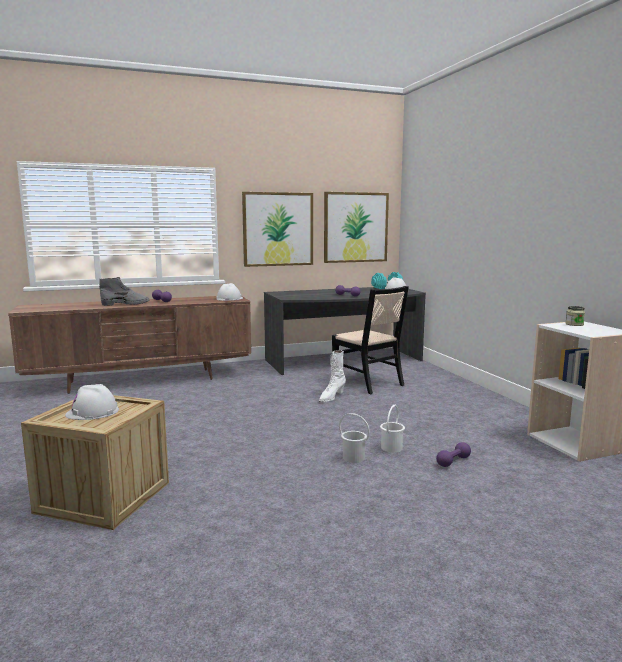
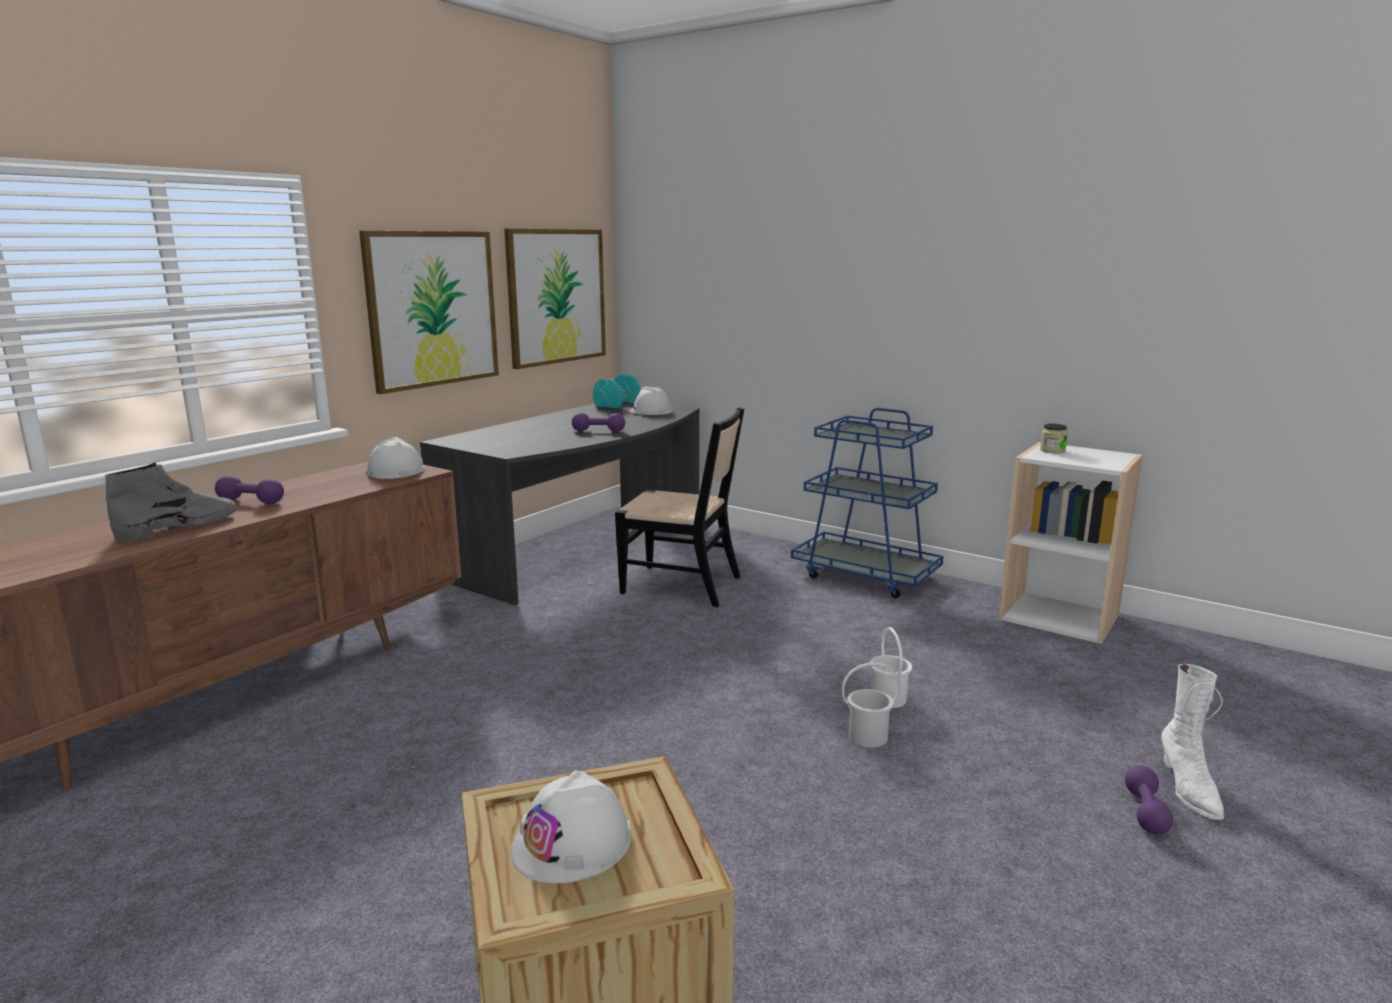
camera: 35 degrees left, 5 degrees up
(331, 397) = (668, 629): white boot -> white boot (1188, 790)
(453, 461) = (989, 694): purple dumbbell -> purple dumbbell (1145, 812)
(478, 399) = (865, 575): none -> blue cart

